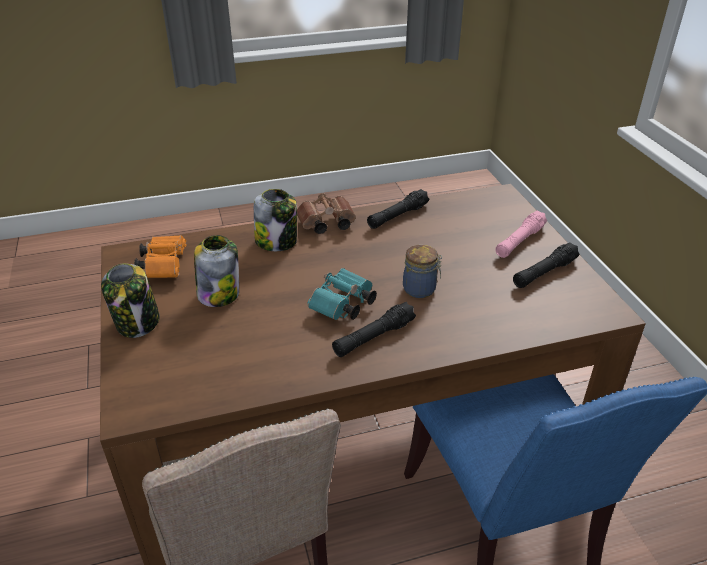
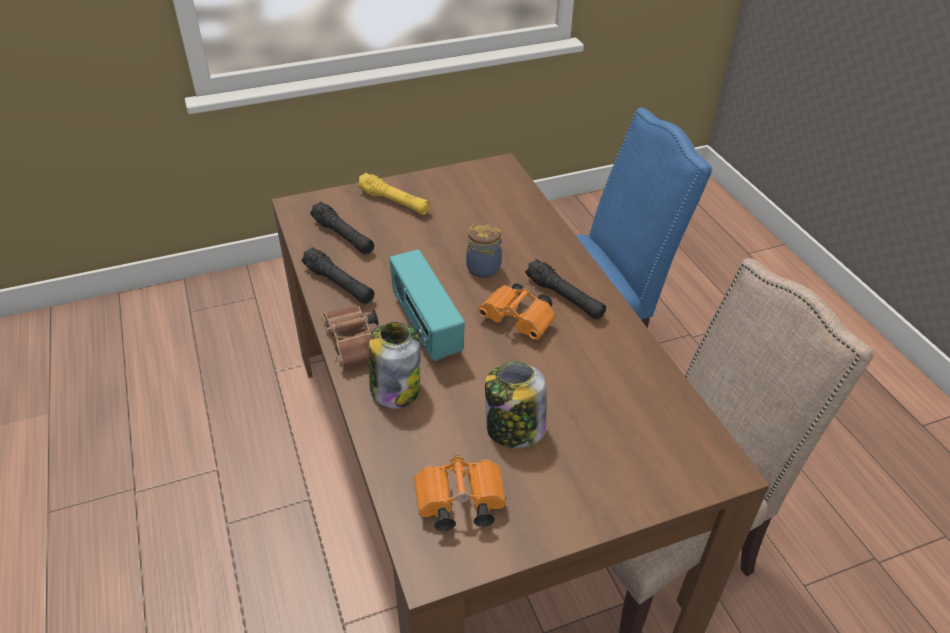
camera: 95 degrees left, 5 degrees up
(137, 323) = (585, 502): jar -> none
(341, 256) = (425, 327): none -> radio
(342, 306) = (520, 321): turquoise binoculars -> orange binoculars
(519, 241) = (394, 202): pink flashlight -> yellow flashlight
(544, 273) = (448, 192): black flashlight -> black flashlight (343, 236)

